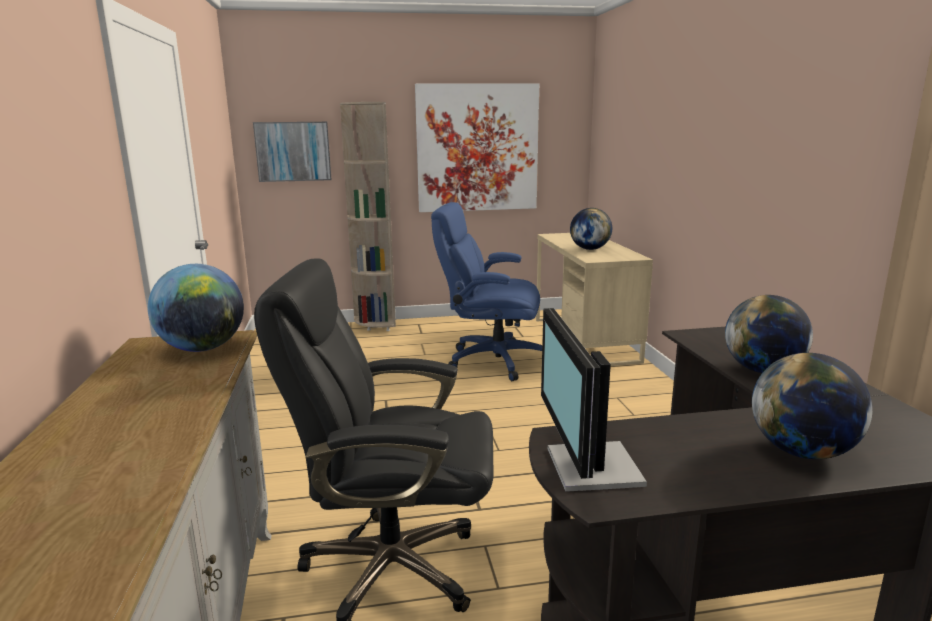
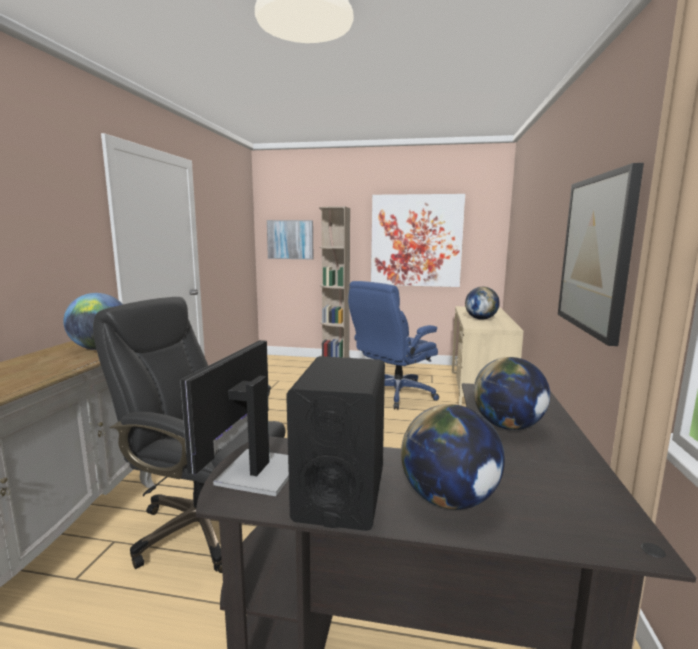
camera: 20 degrees right, 5 degrees down
(489, 360) = (393, 396): blue office chair -> blue office chair turned 75 degrees counterclockwise
(702, 468) = (340, 493): none -> black speaker
(794, 171) = (596, 254): none -> picture

